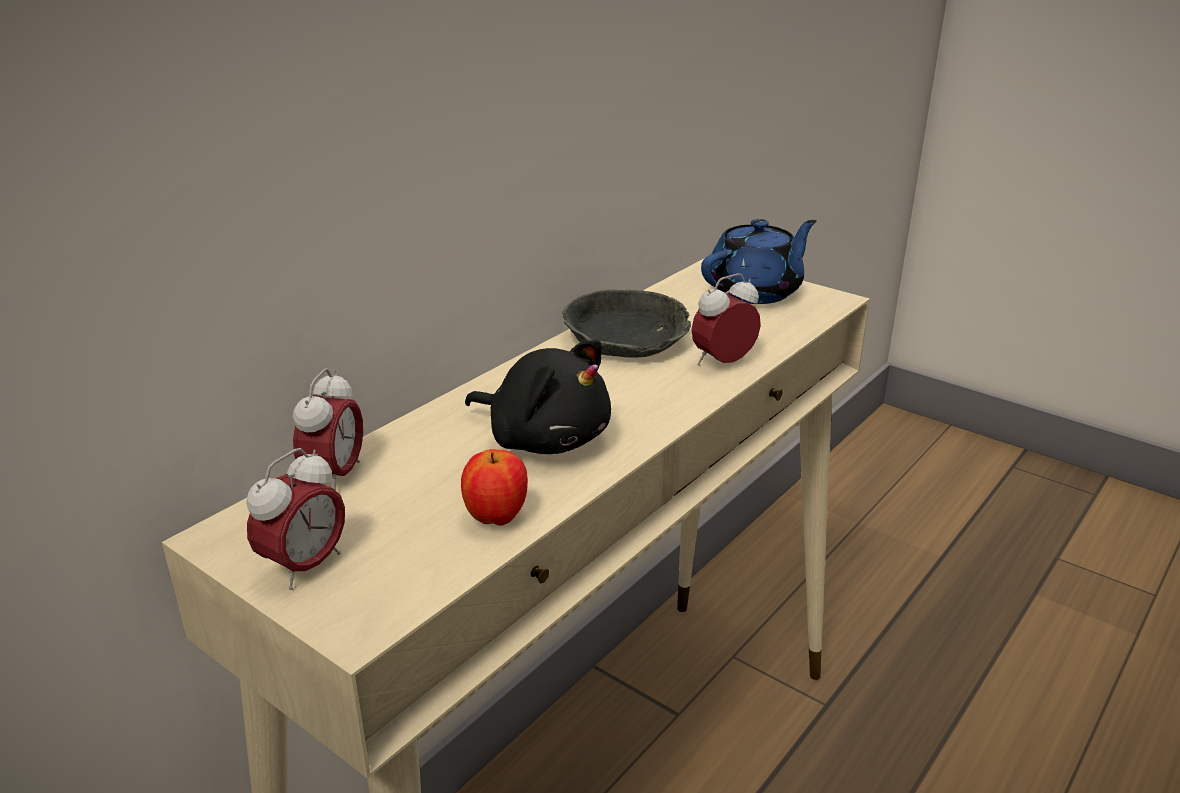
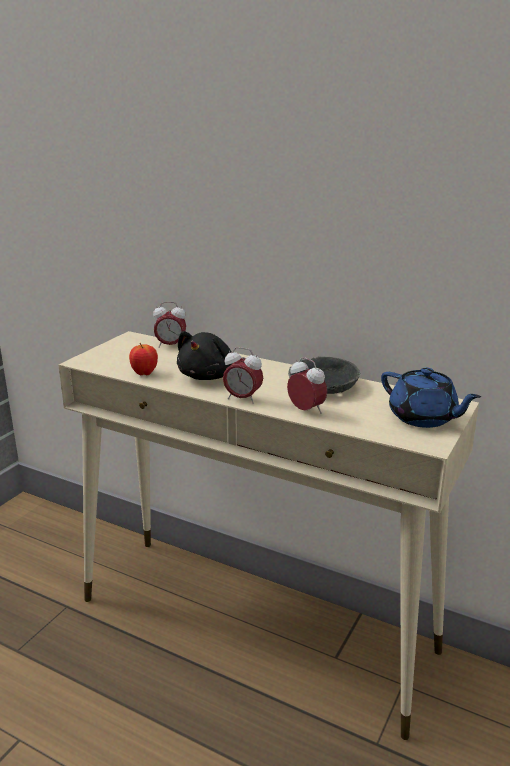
camera: 80 degrees right, 5 degrees down
(305, 566) = (113, 350): alarm clock -> alarm clock (243, 399)

